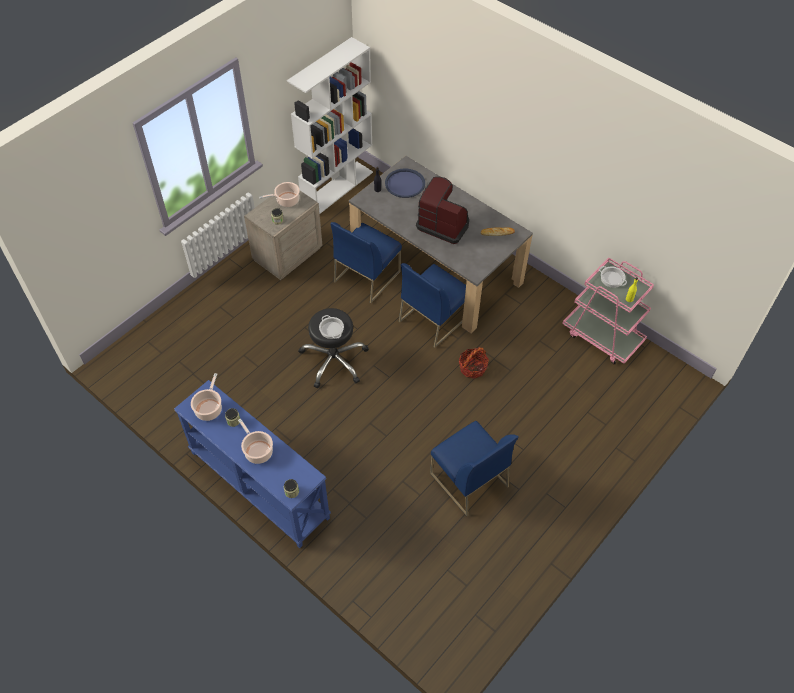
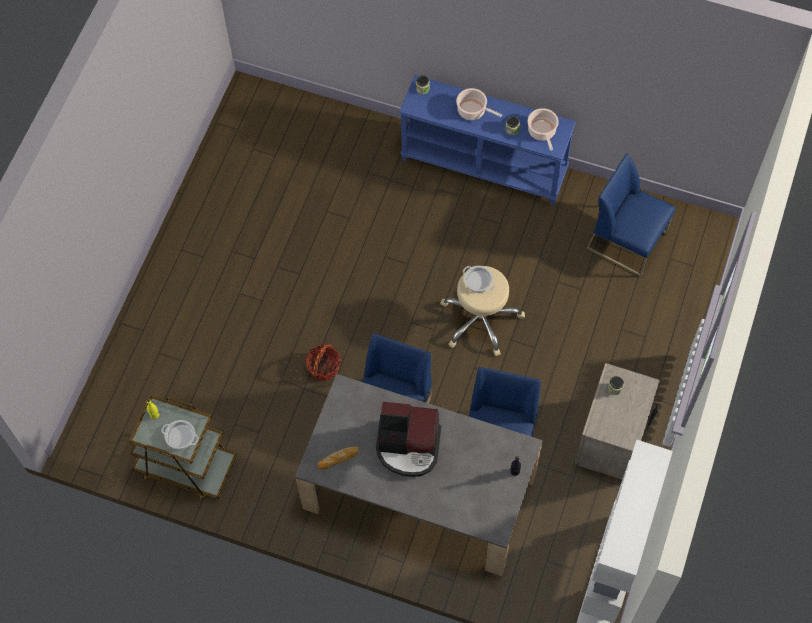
camera: 160 degrees right, 10 degrees up
(286, 201) = (622, 422): cooking pot -> none
(334, 360) = (480, 319): black stool -> beige stool
(405, 184) = (485, 494): blue tray -> none
(468, 480) = (285, 242): blue chair -> blue chair (627, 240)
(602, 336) = (186, 465): pink cart -> brown cart

